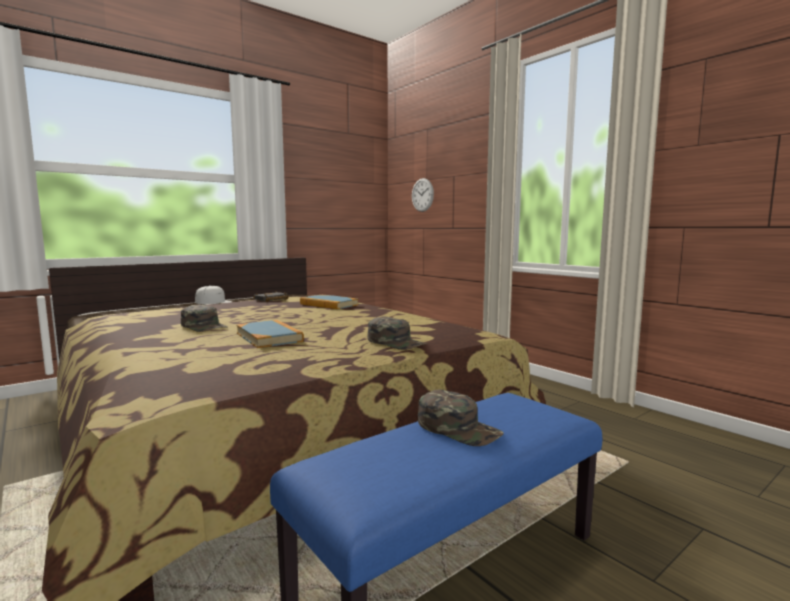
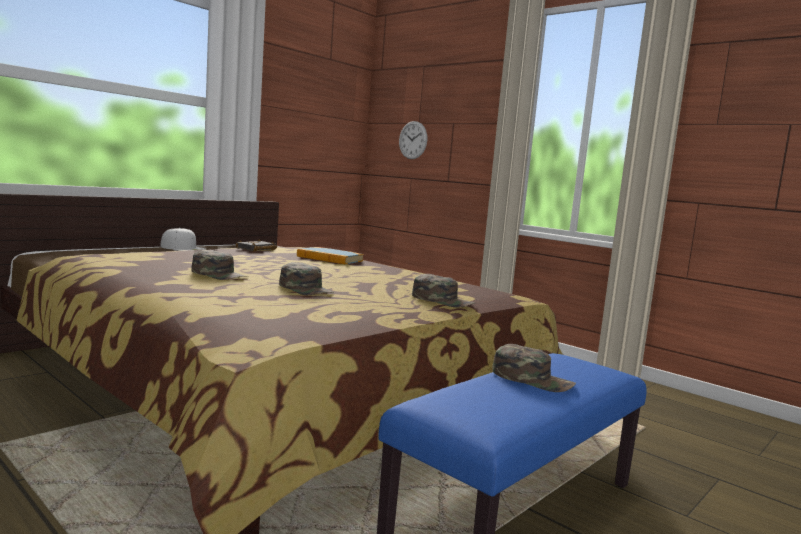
camera: 10 degrees left, 0 degrees up
(269, 337) = (306, 289): book -> green cap

